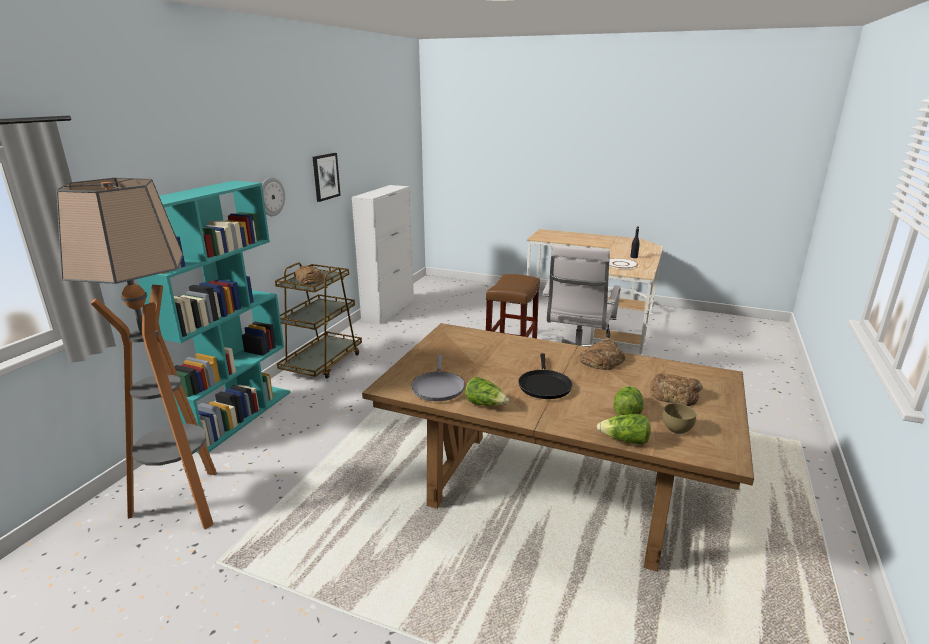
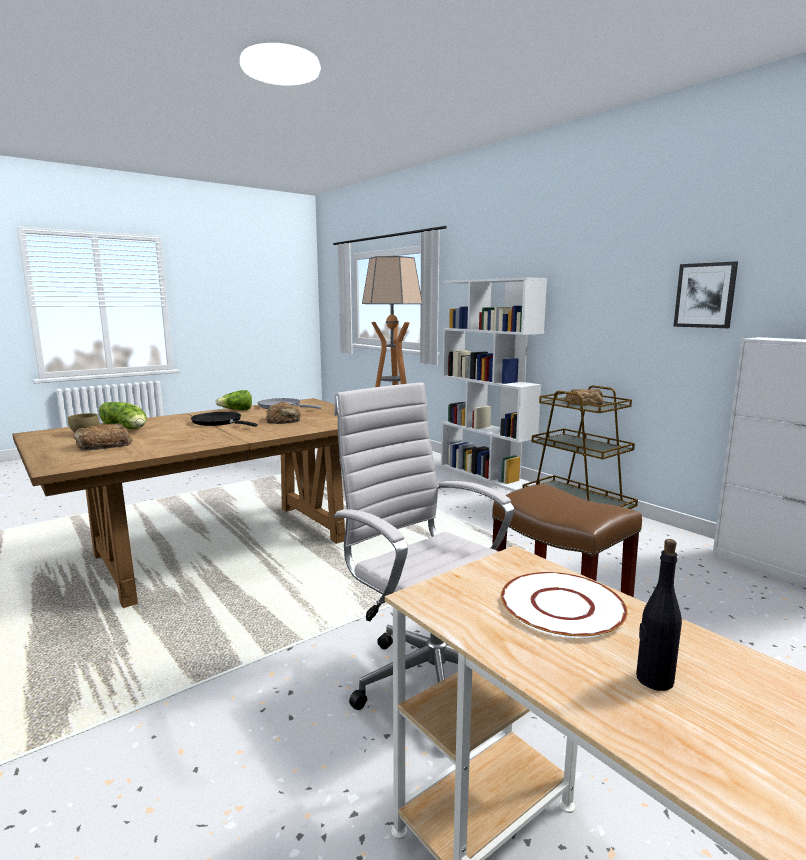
camera: 120 degrees right, 10 degrees down
(238, 417) = (486, 475): turquoise bookcase -> white bookcase
(271, 196) = (598, 303): wall clock -> none
(602, 360) = (203, 442): bread -> bread (284, 419)

